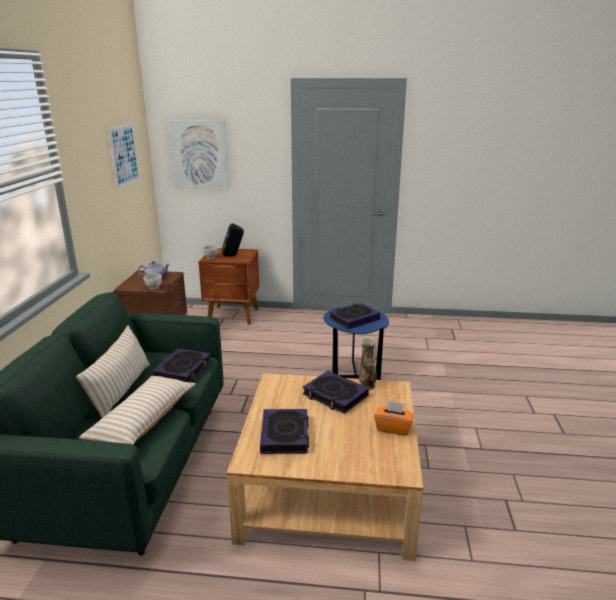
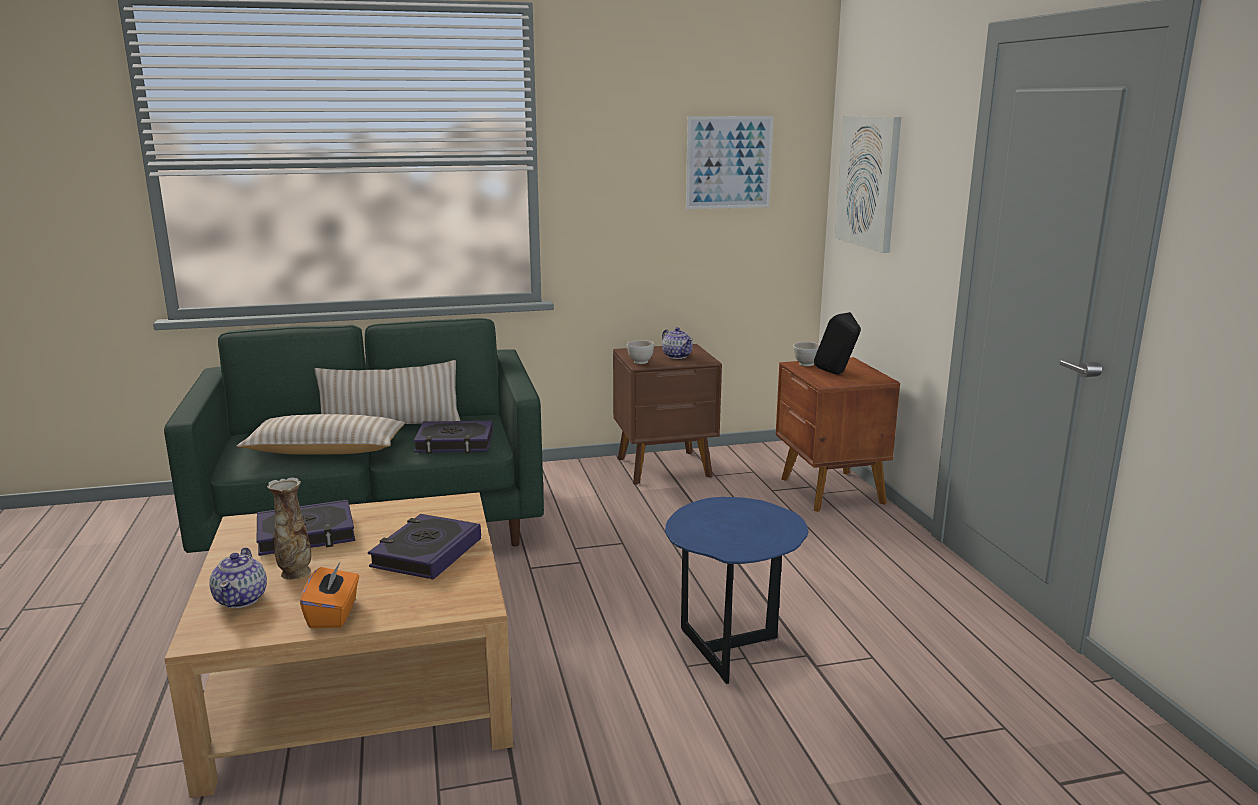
camera: 70 degrees right, 5 degrees down
(354, 319) = (727, 524): book -> none
(362, 460) = (241, 599): none -> teapot
(366, 386) = (470, 575): vase -> vase (295, 572)

